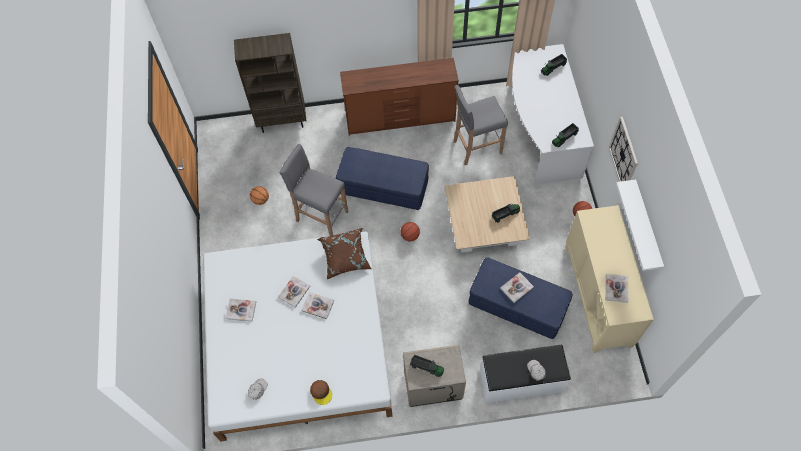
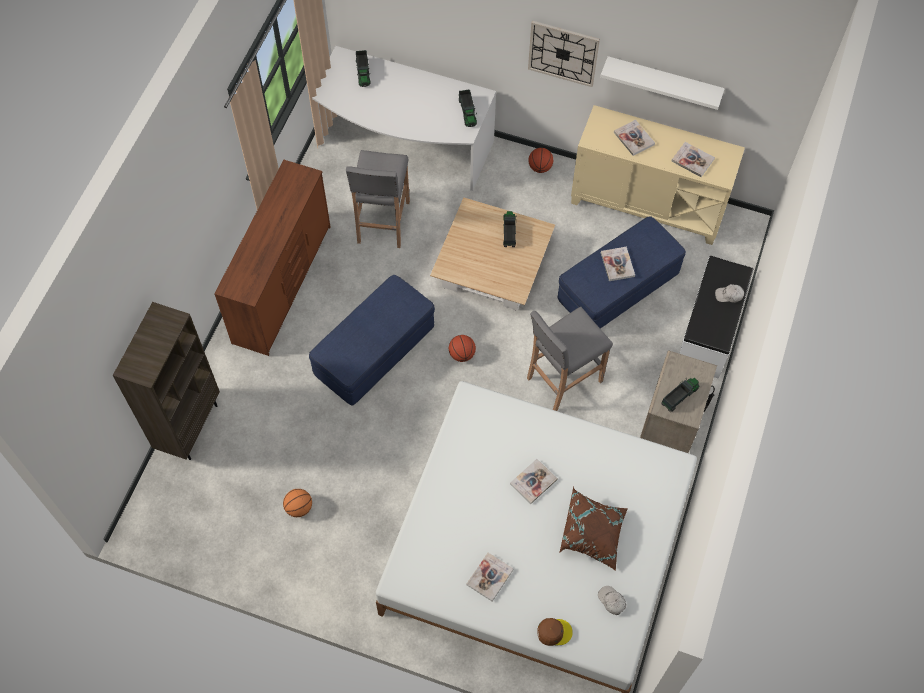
camera: 65 degrees left, 0 degrees up
(294, 292) = (499, 501): book -> book (634, 138)
(321, 216) = (370, 443): grey stool -> grey stool (563, 380)
(321, 392) = (651, 528): brown cap -> brown cap (554, 632)
(345, 258) = (484, 421): brown pillow -> brown pillow (592, 534)

